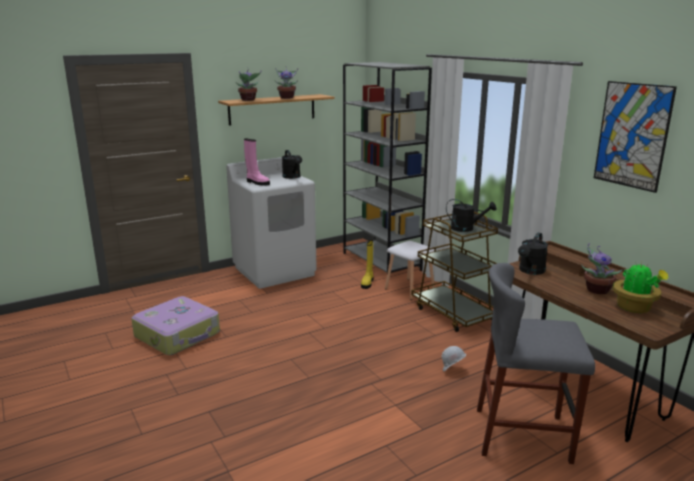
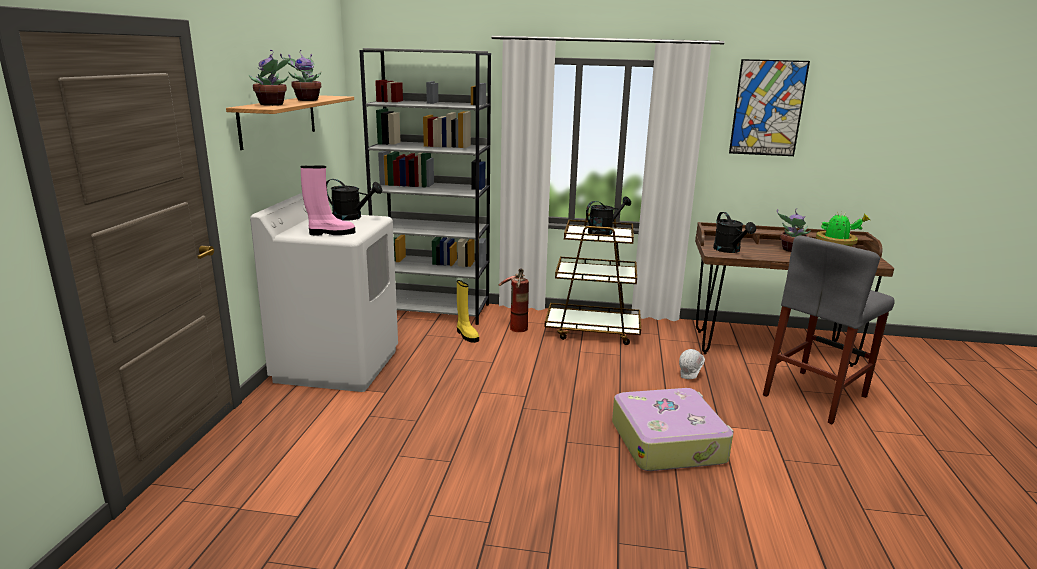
camera: 50 degrees left, 0 degrees up
(178, 335) = (389, 495): suitcase -> suitcase (668, 441)
(409, 289) = (516, 326): white stool -> fire extinguisher

